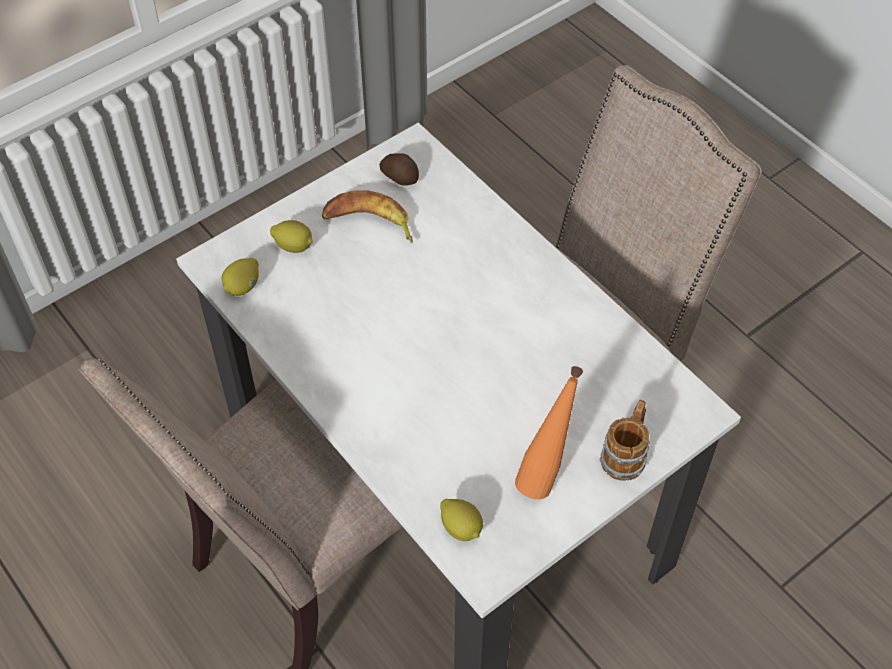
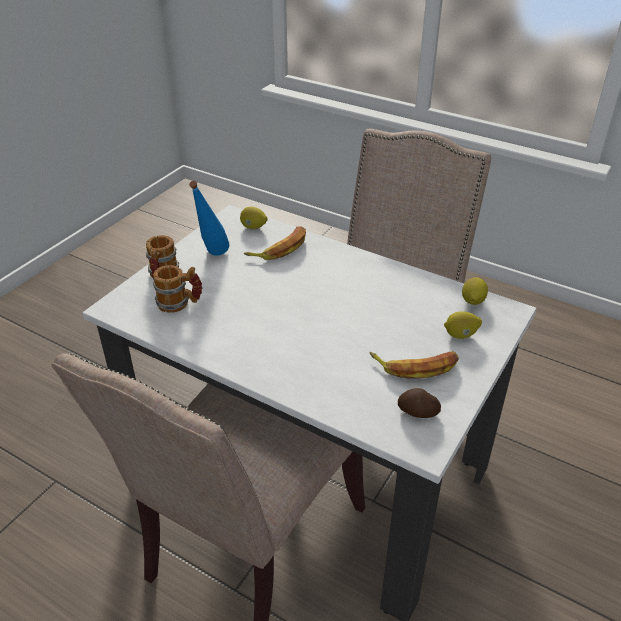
camera: 160 degrees right, 15 degrees down
(438, 463) = (280, 248): none -> banana
(545, 474) = (212, 257): orange bottle -> blue bottle
(609, 392) = (179, 303): none -> mug

